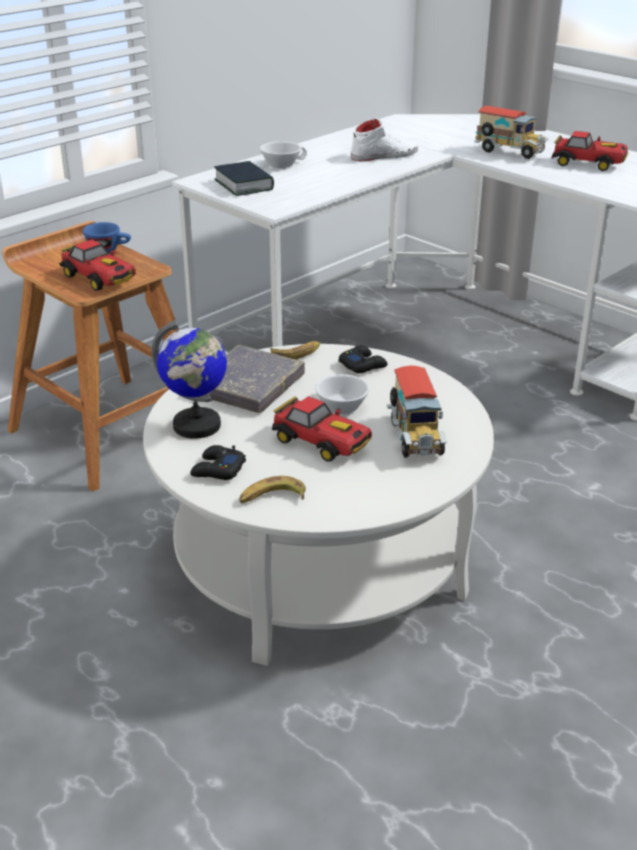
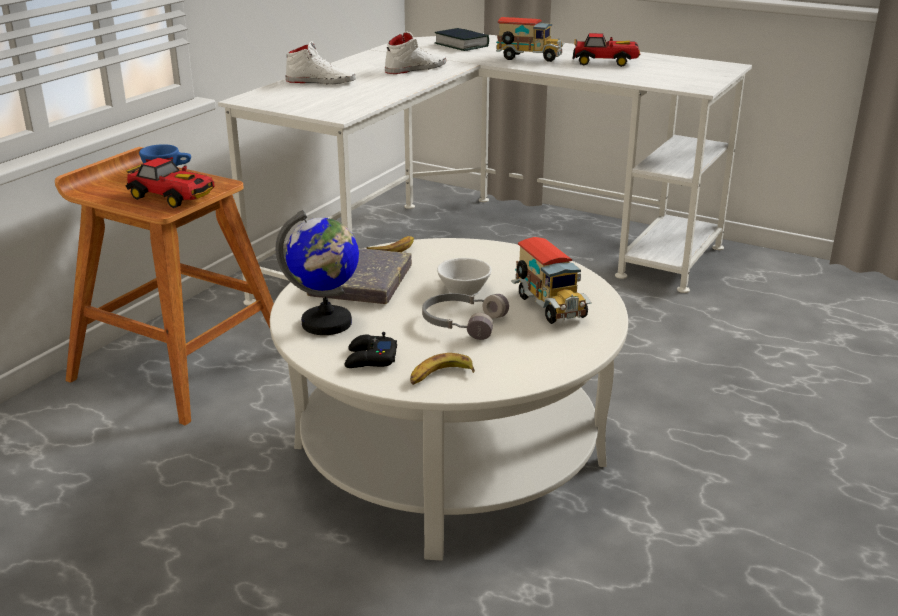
camera: 15 degrees left, 5 degrees down
(244, 185) = (294, 99): book -> book (461, 45)
(281, 164) = (321, 81): white cup -> white shoe
(322, 443) = (462, 322): toy car -> grey headphones
(362, 365) = (463, 253): black game controller -> none

